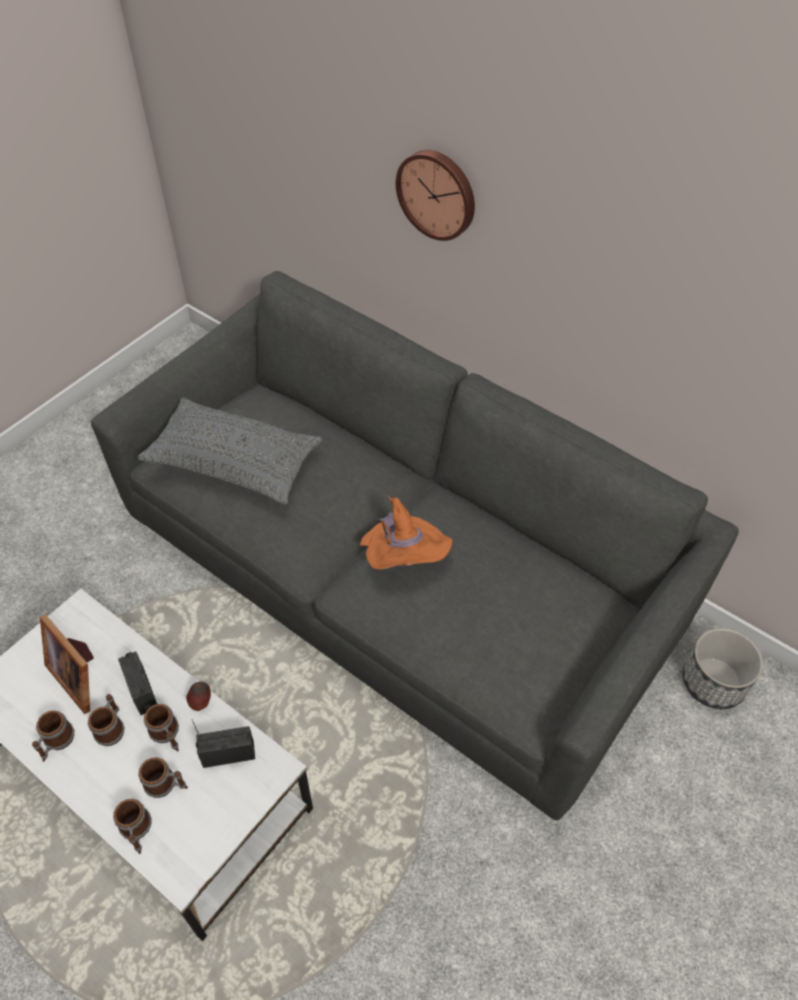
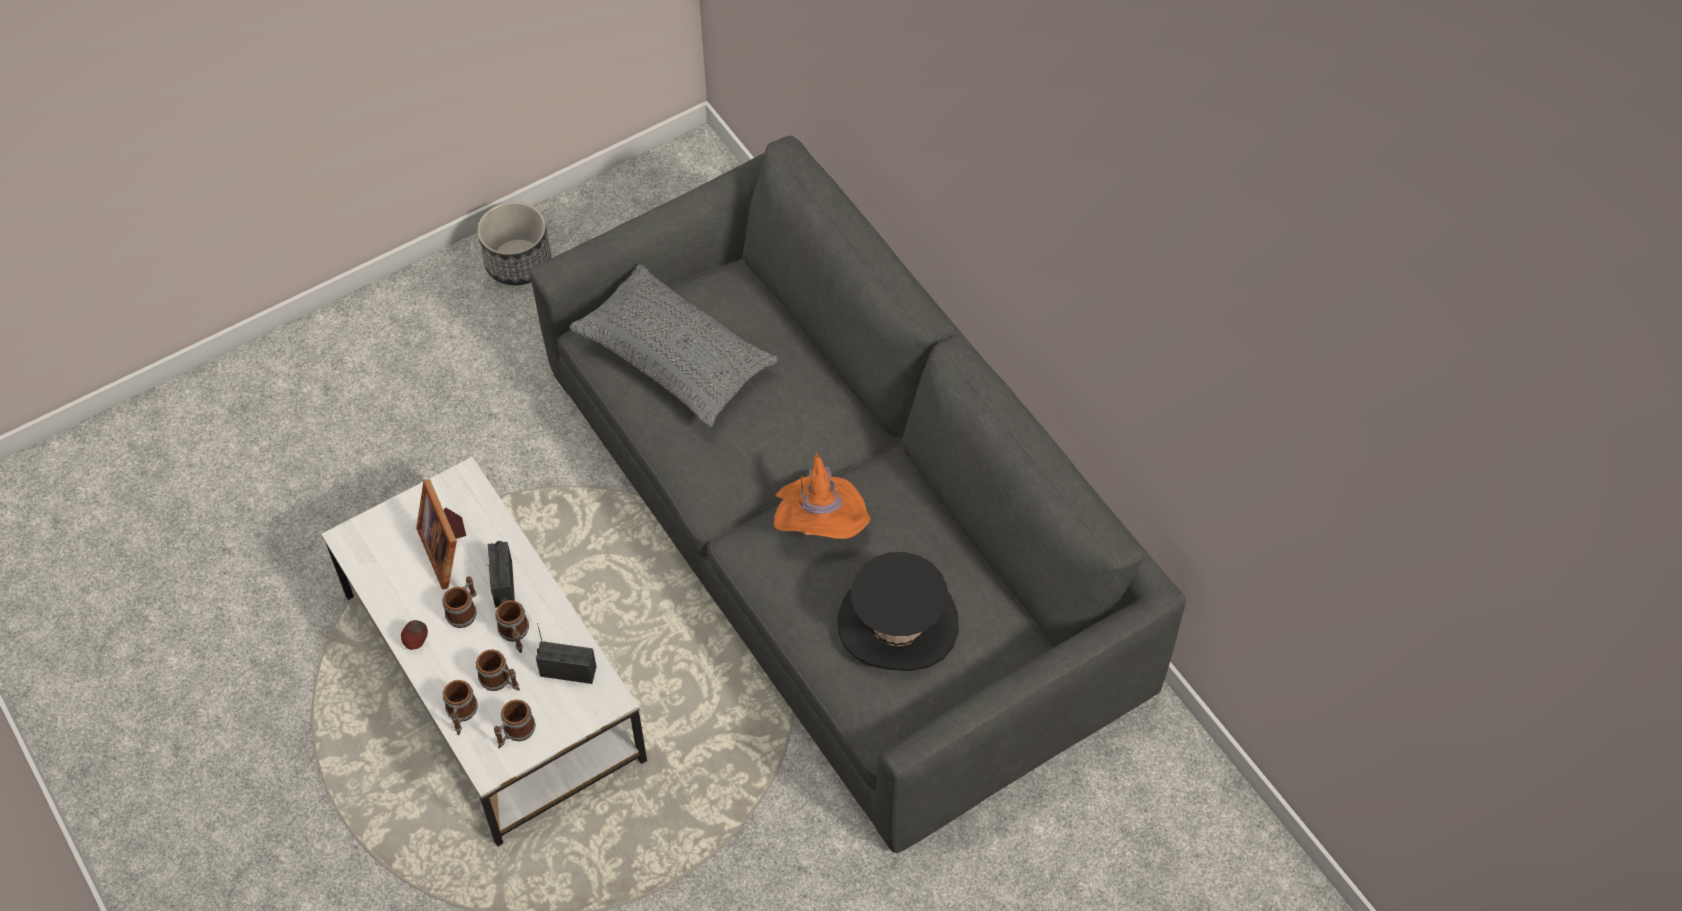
camera: 20 degrees right, 5 degrees up
(56, 743) = (409, 609): mug -> mug (515, 733)
(201, 702) = (558, 613): apple -> apple (417, 642)
(437, 193) = (948, 138): wall clock -> none
(507, 619) = (897, 623): none -> black hat
(712, 681) = (1148, 771): planter -> planter (518, 262)

